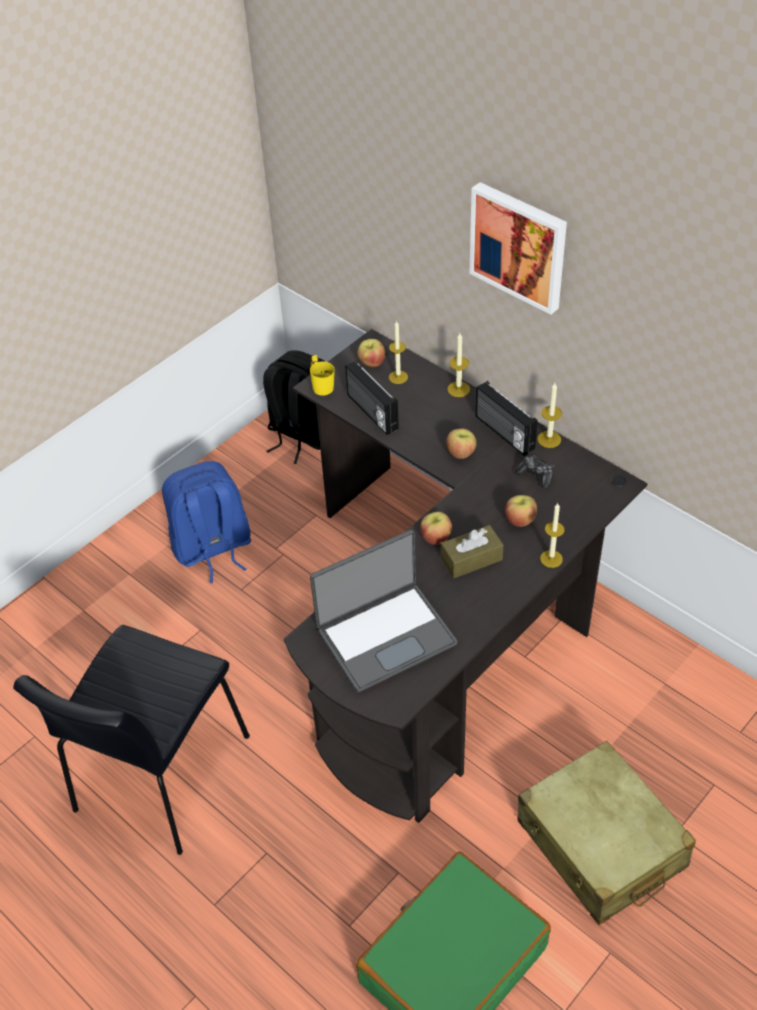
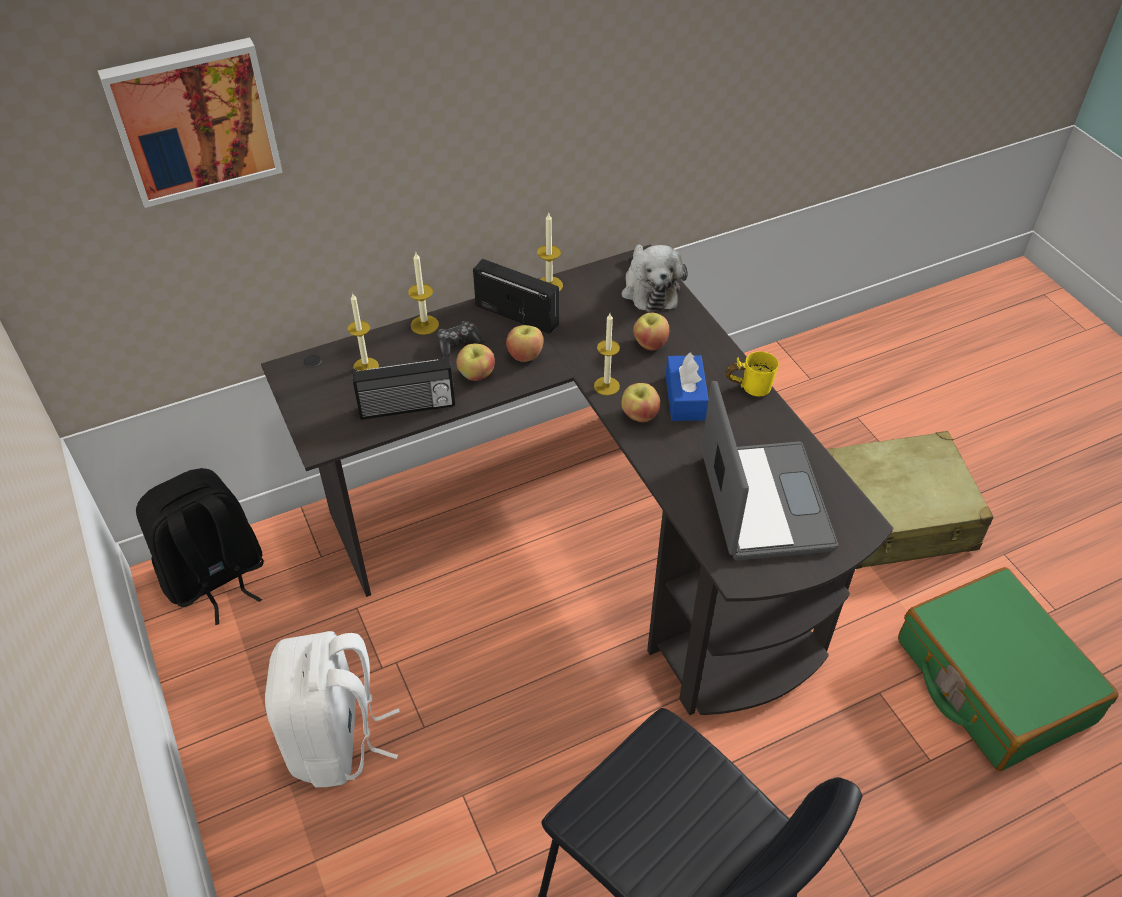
camera: 70 degrees left, 0 degrees up
(212, 549) = (337, 740): blue backpack -> white backpack
(323, 385) = (326, 436): yellow mug -> yellow mug (749, 386)
(371, 363) = (323, 381): apple -> apple (476, 375)
(471, 559) = (685, 397): brown tissue box -> blue tissue box
(503, 433) = (517, 314): radio -> radio turned 135 degrees counterclockwise
(519, 246) = (452, 90): picture -> picture (193, 120)
(536, 475) = (594, 311): game controller -> game controller (458, 344)
(551, 559) = (714, 340): candle -> candle (606, 386)
(587, 500) = (649, 289): none -> plush toy

